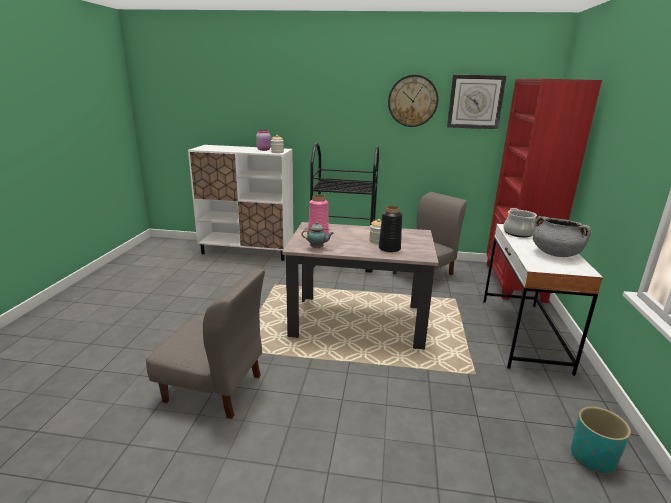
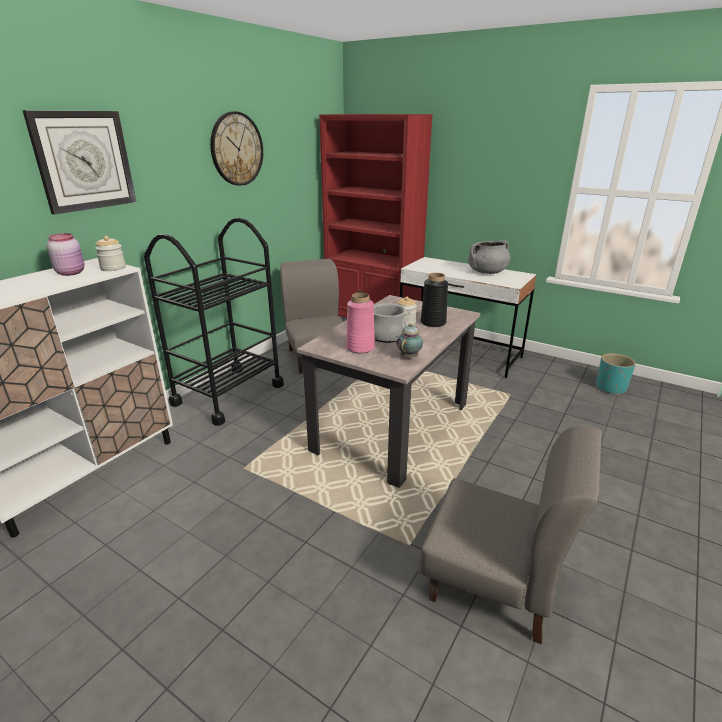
camera: 65 degrees left, 5 degrees up
(214, 388) = (493, 583): grey chair -> grey chair turned 75 degrees clockwise
(475, 102) = (291, 144): wall clock -> wall clock (84, 161)
(518, 233) = (432, 269): cooking pot -> cooking pot (387, 336)

